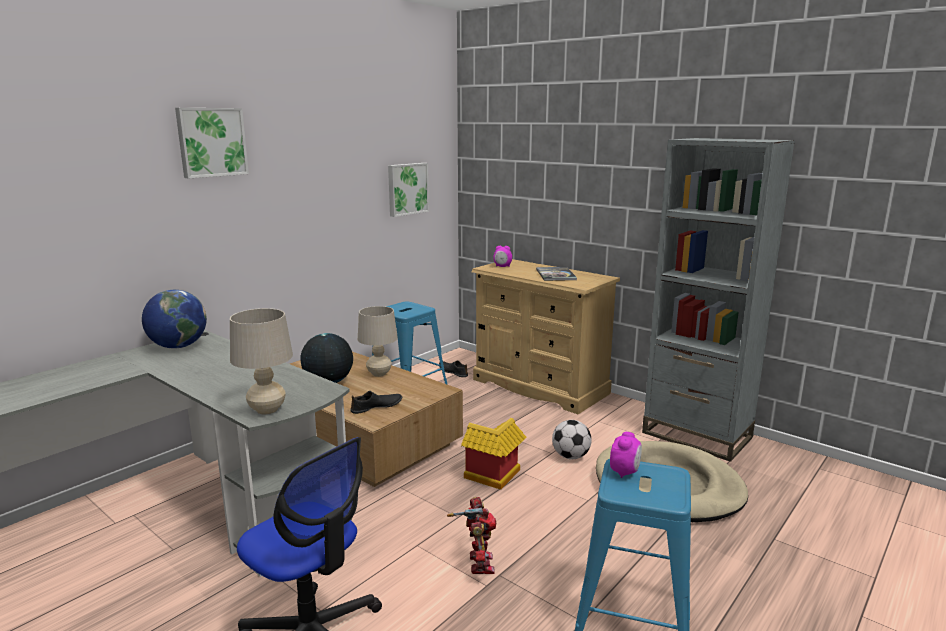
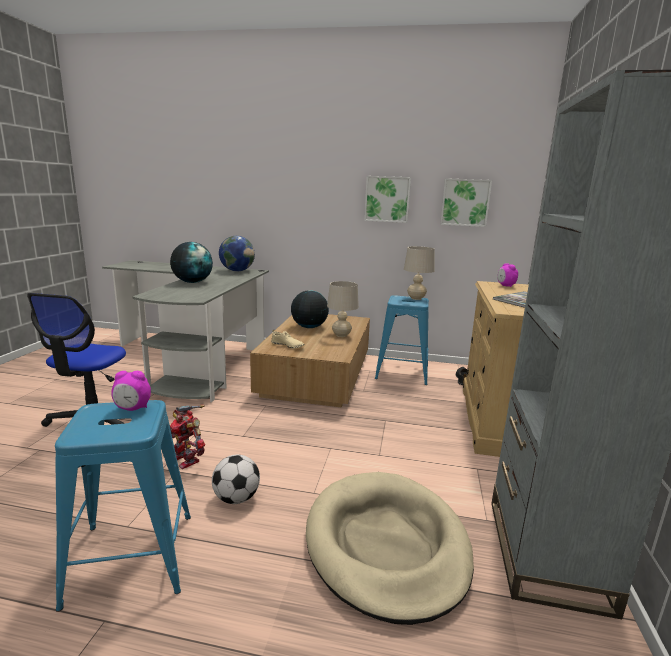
camera: 60 degrees right, 0 degrees up
(211, 142) = (289, 149): picture -> picture (387, 199)
(214, 381) = (192, 282): none -> globe
(267, 409) = (157, 295): beige table lamp -> beige table lamp (416, 298)
(376, 407) = (287, 345): black shoe -> beige shoe
(478, 564) = (187, 459): toy robot -> toy robot turned 75 degrees clockwise
(492, 477) = (309, 436): toy house -> none
(570, 456) = (384, 466): football -> football (236, 498)

